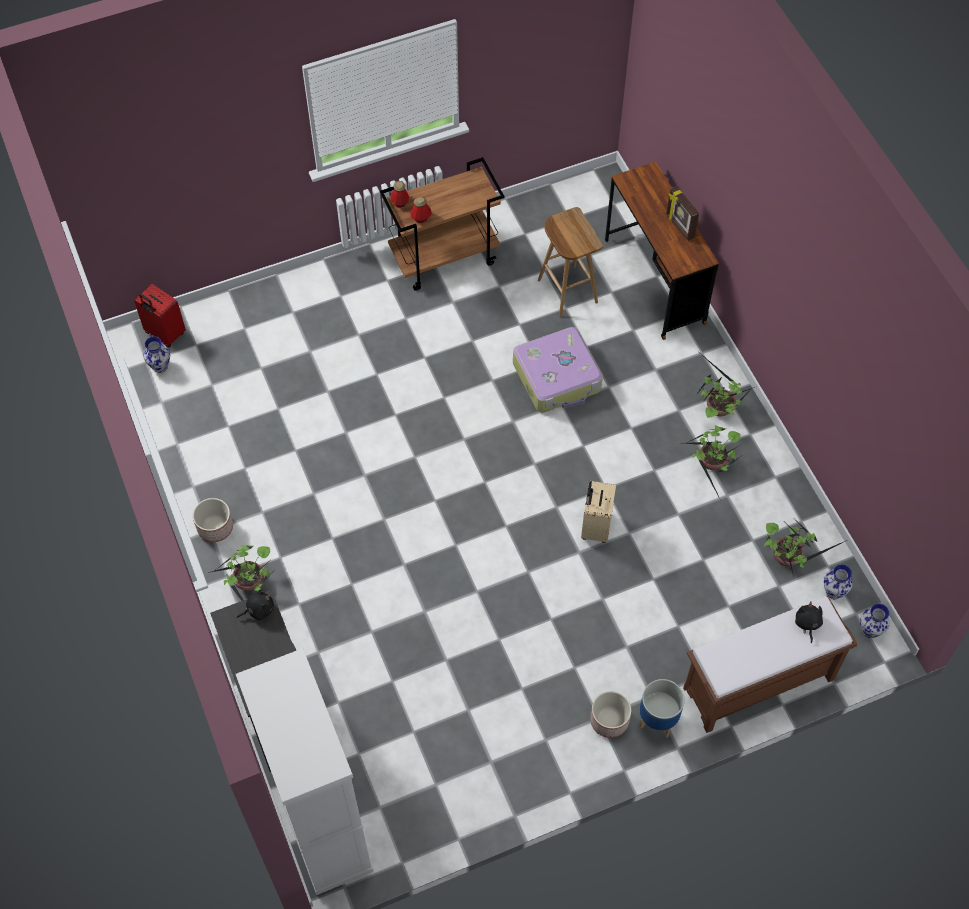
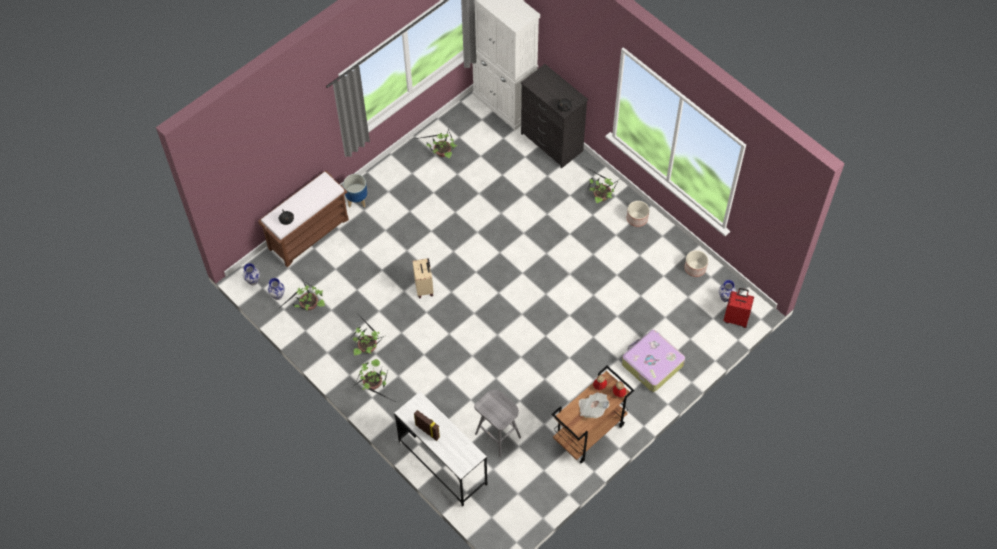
camera: 160 degrees right, 0 degrees up
(444, 195) = (592, 408): none -> newspaper
(479, 762) = (441, 153): none -> potted plant
(557, 377) = (481, 372): suitcase -> suitcase (651, 364)
(566, 290) = (498, 435): brown stool -> grey stool
(609, 719) = (382, 192): planter -> planter (695, 268)
(654, 281) = (442, 463): brown desk -> white desk

